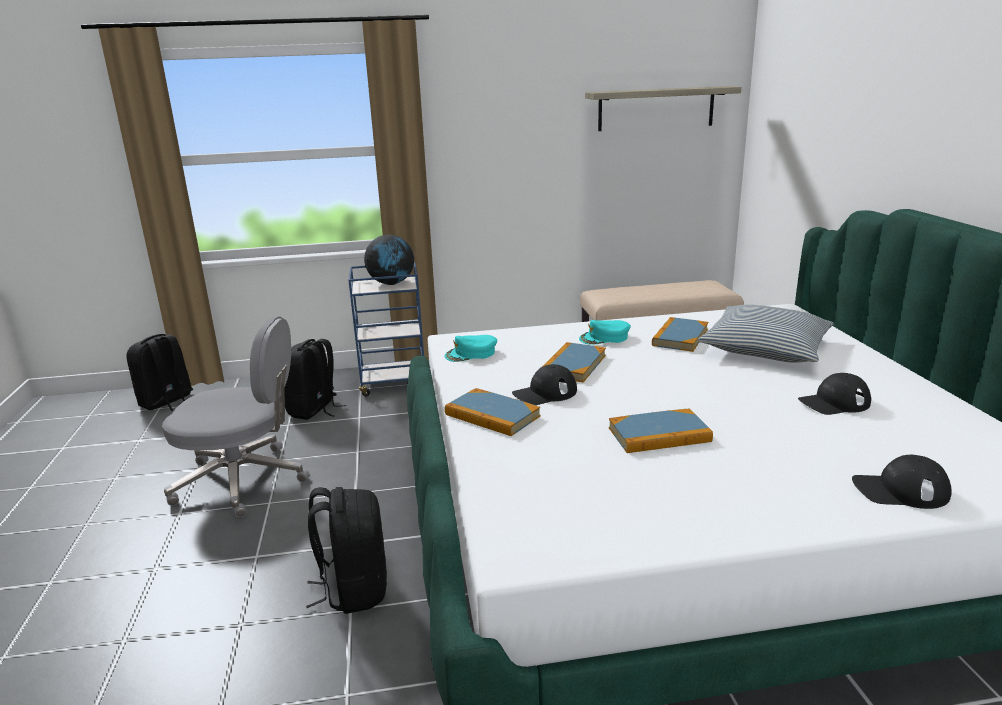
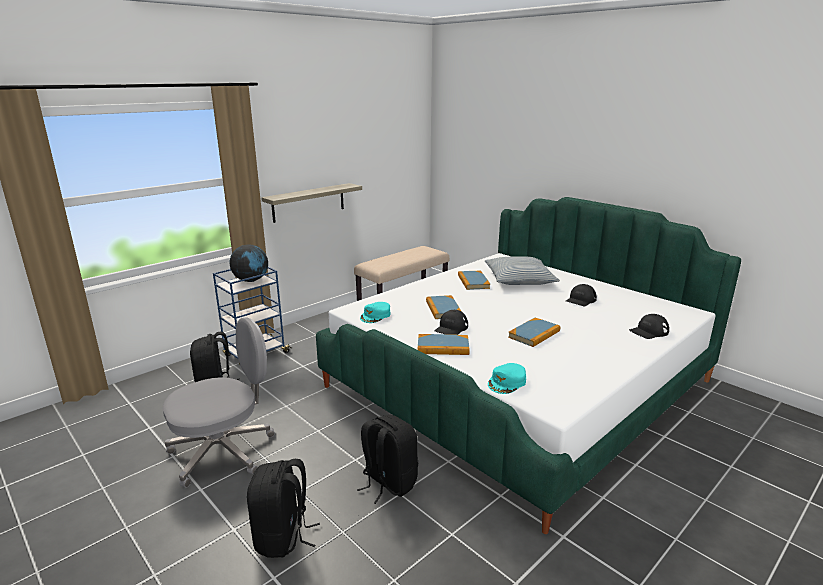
camera: 35 degrees left, 0 degrees up
(166, 402) = (66, 419): black backpack -> black backpack (283, 537)
(604, 338) = (436, 290): turquoise cap -> turquoise cap (507, 382)
(656, 108) = (386, 142): shelf -> shelf (308, 202)

